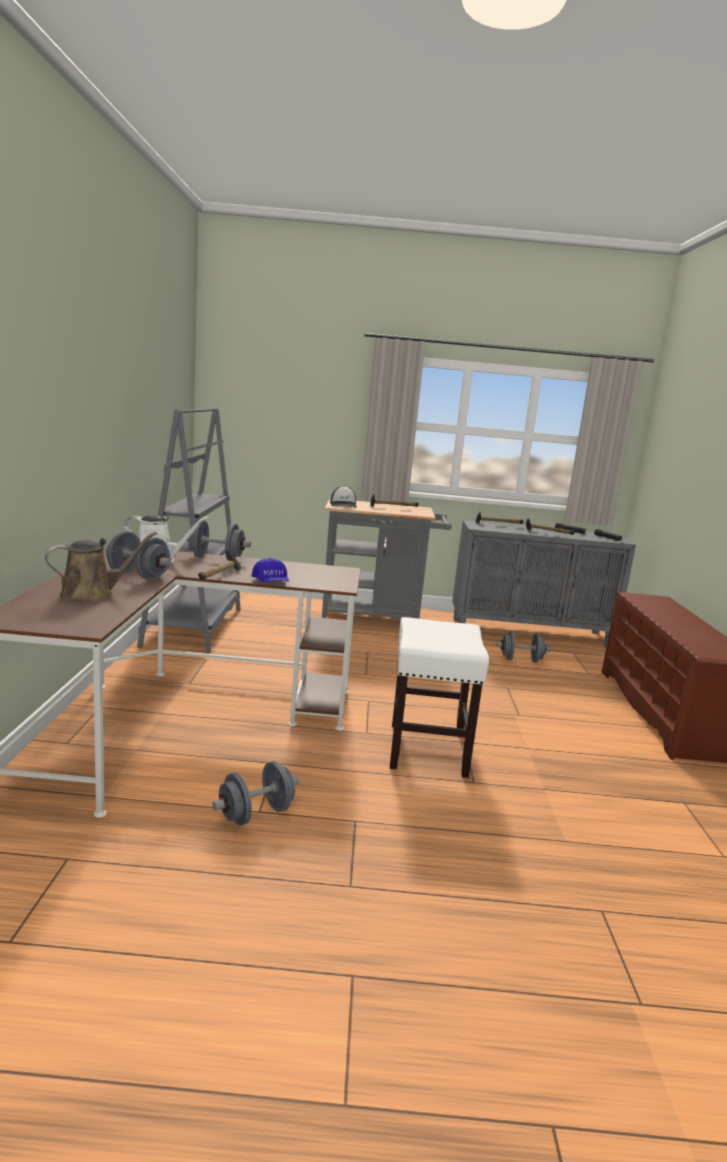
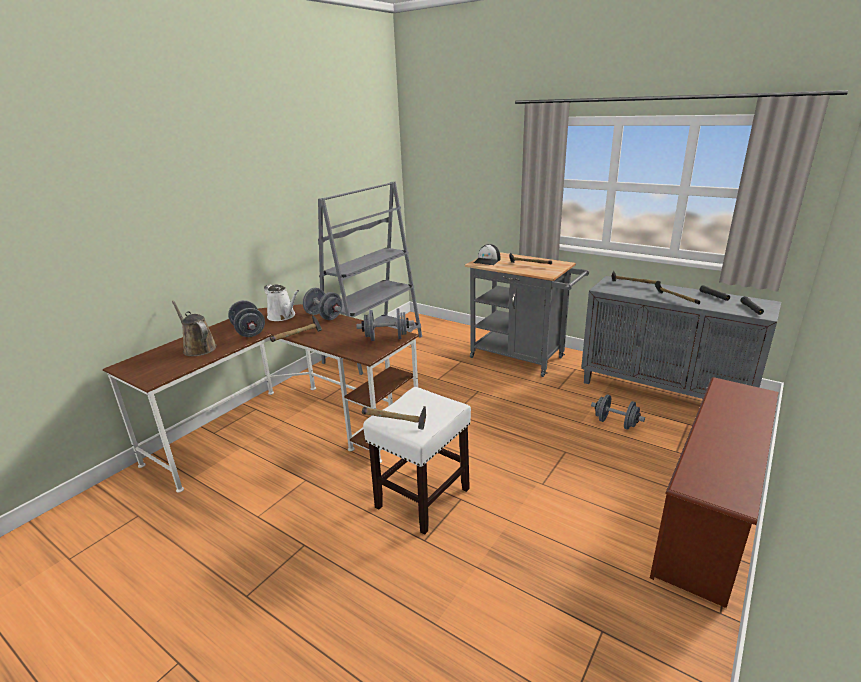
camera: 35 degrees right, 10 degrees up
(92, 594) = (198, 348): brown watering can -> brown watering can turned 135 degrees counterclockwise
(256, 814) = (253, 518): grey dumbbell -> grey dumbbell (386, 338)
(271, 583) = (322, 347): blue cap -> none
(436, 643) = (396, 422): none -> hammer

